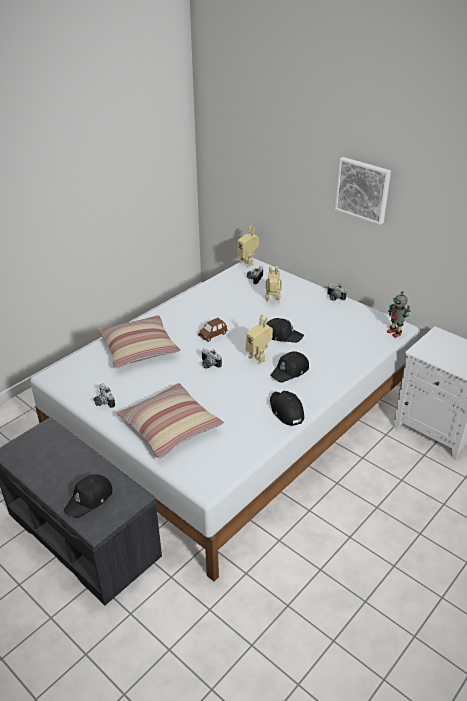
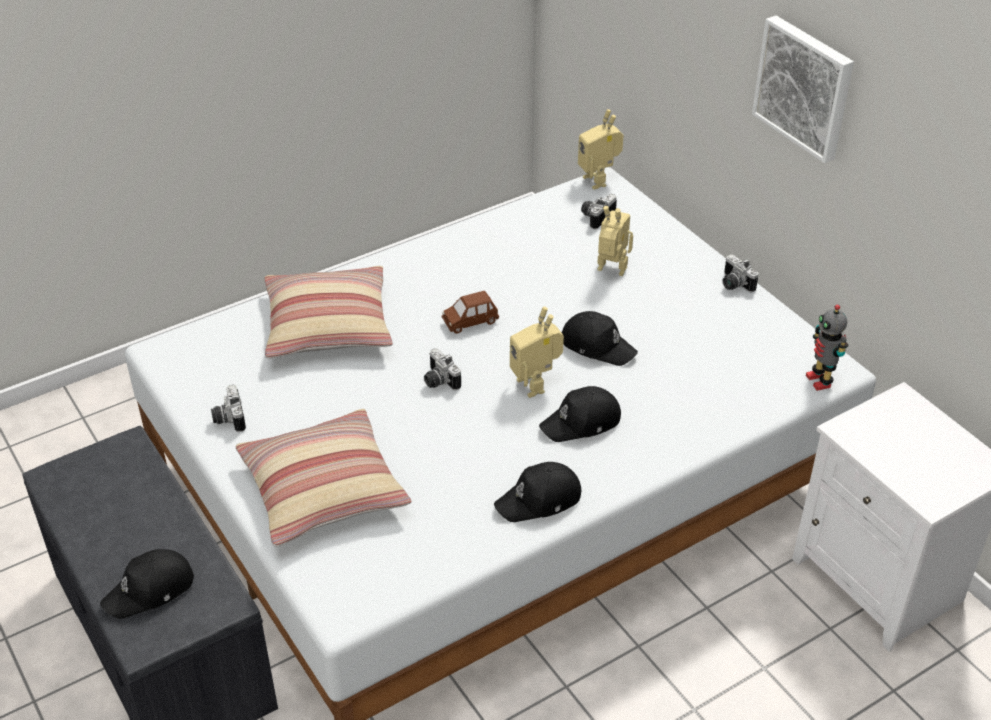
camera: 15 degrees right, 5 degrees up
(286, 411) = (540, 500): black cap -> black cap turned 105 degrees counterclockwise

